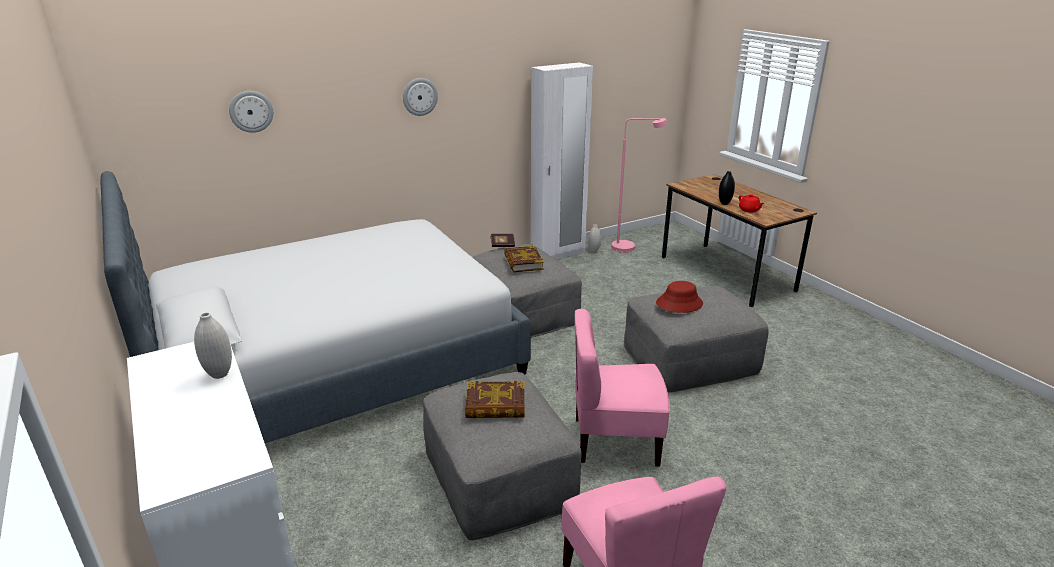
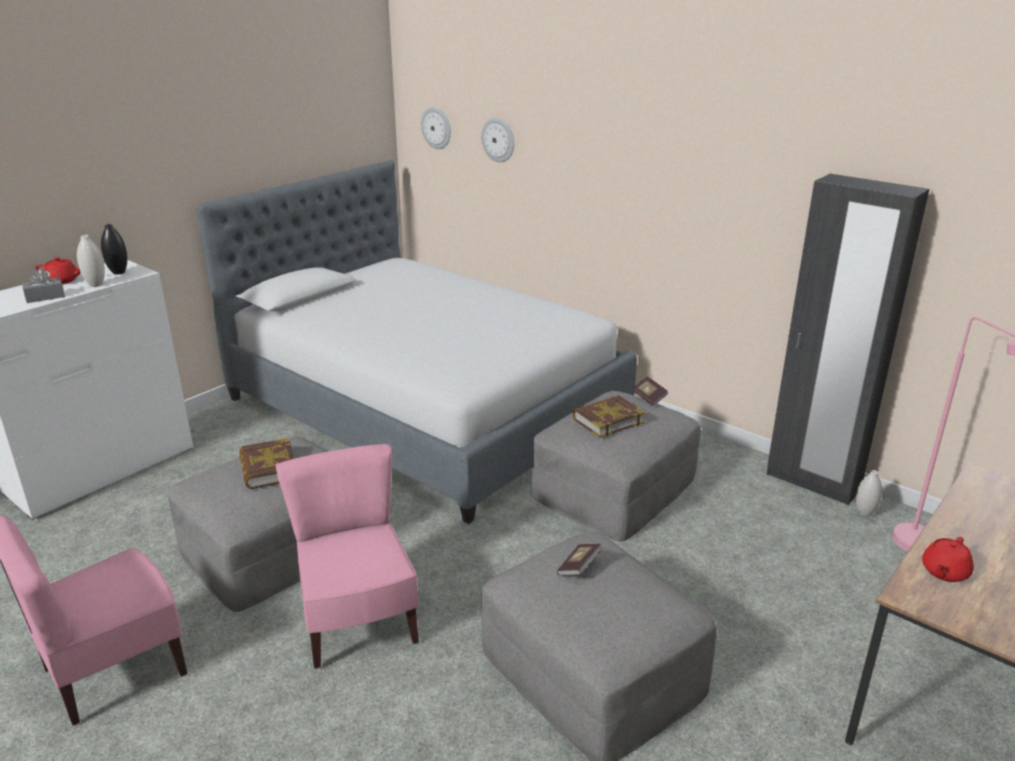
camera: 70 degrees right, 0 degrees up
(167, 400) = (63, 281): none -> red teapot
(222, 411) = (45, 297): none -> grey tissue box
(420, 96) = (660, 172): wall clock -> wall clock (436, 128)
(558, 254) = (812, 482): white wardrobe -> black wardrobe
(679, 303) = (579, 567): red hat -> book
(724, 203) = (944, 537): black vase -> black vase (118, 272)

